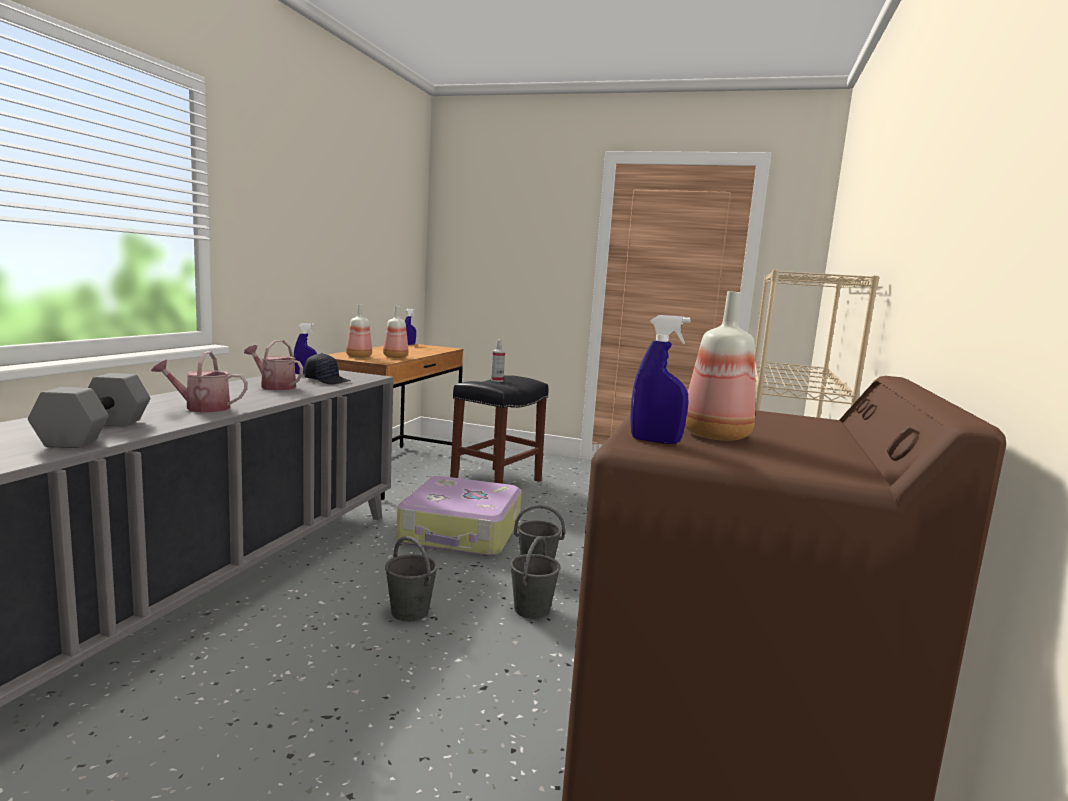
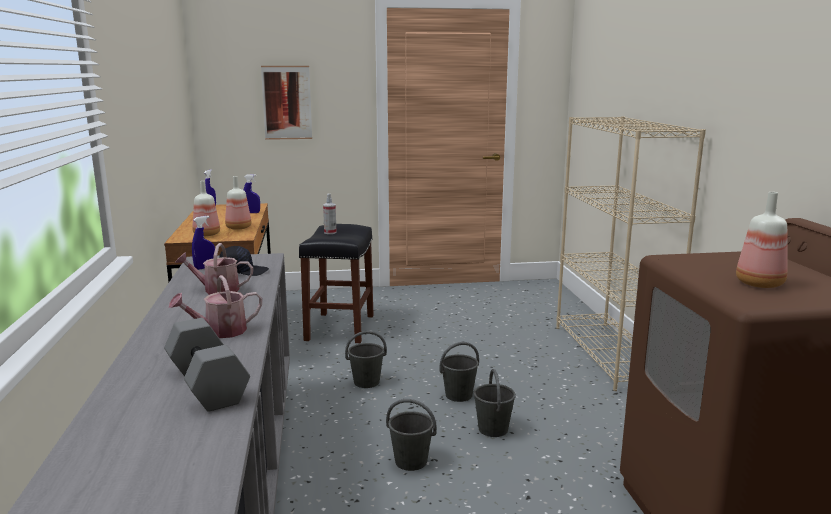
camera: 25 degrees left, 5 degrees up
(461, 532) = (367, 382): suitcase -> grey bucket
(508, 256) = (287, 102): none -> picture
(655, 441) = (750, 298): blue spray bottle -> blue spray bottle (252, 213)

